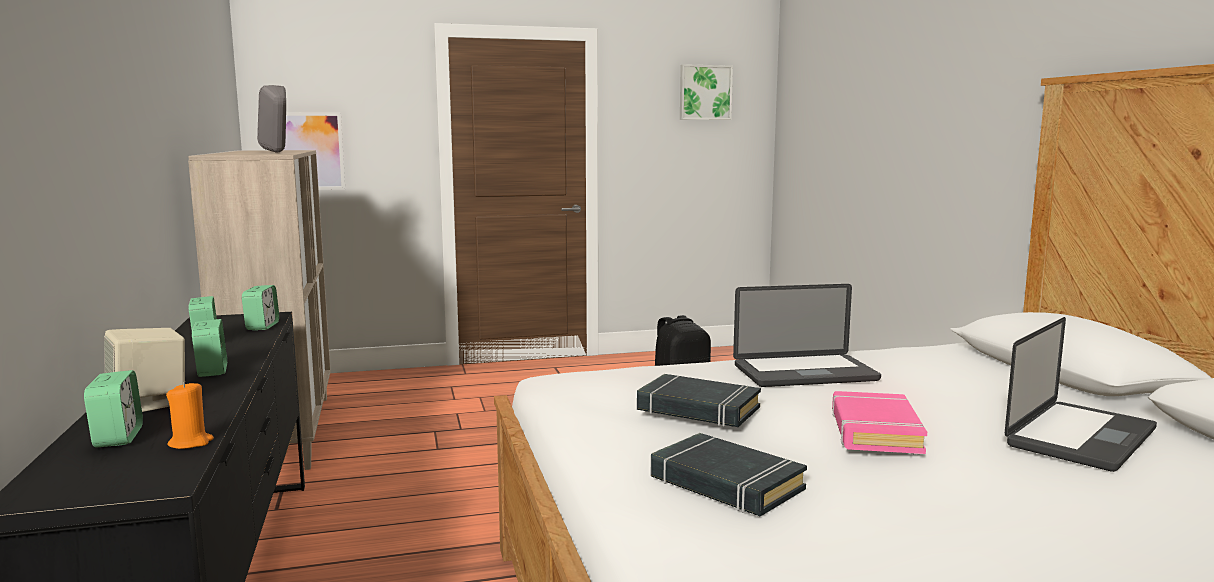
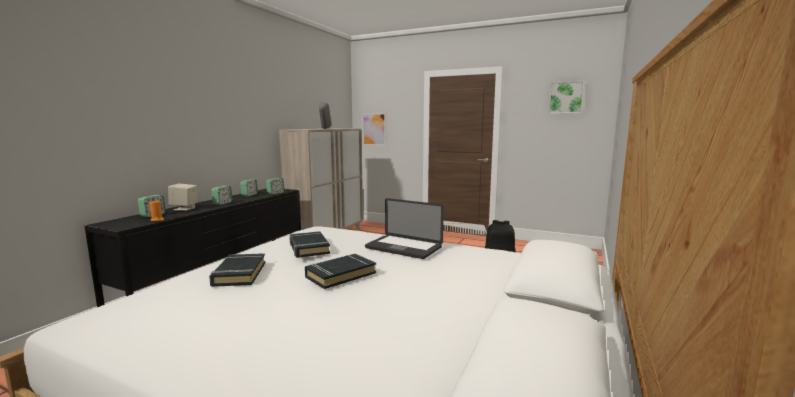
camera: 40 degrees right, 0 degrees up
(874, 431) = (340, 275): pink book -> black book
(1081, 437) = (426, 311): laptop -> none

